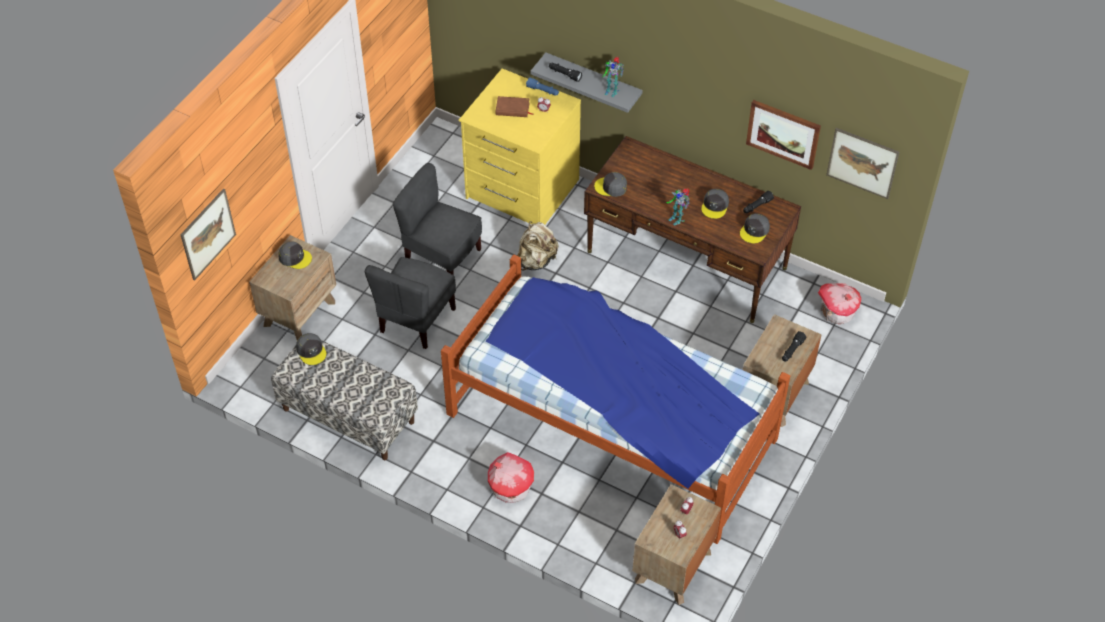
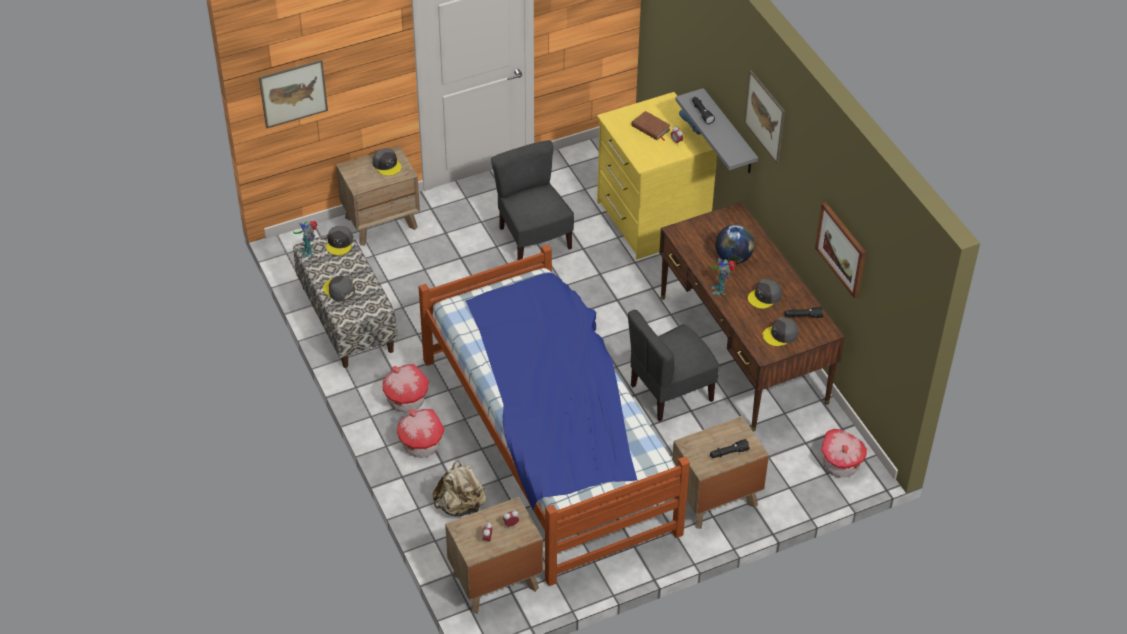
camera: 35 degrees right, 5 degrees down
(416, 320) = (467, 276): grey chair -> grey chair (670, 392)
(462, 457) = (405, 399): none -> toy house
(536, 260) = (610, 281): beige backpack -> beige backpack (460, 506)
(611, 90) = (730, 144): toy robot -> toy robot (308, 251)
(611, 187) = (687, 236): grey cap -> grey cap (339, 290)
(663, 186) = (733, 258): none -> globe
(862, 163) = (890, 308): picture -> picture (765, 116)

